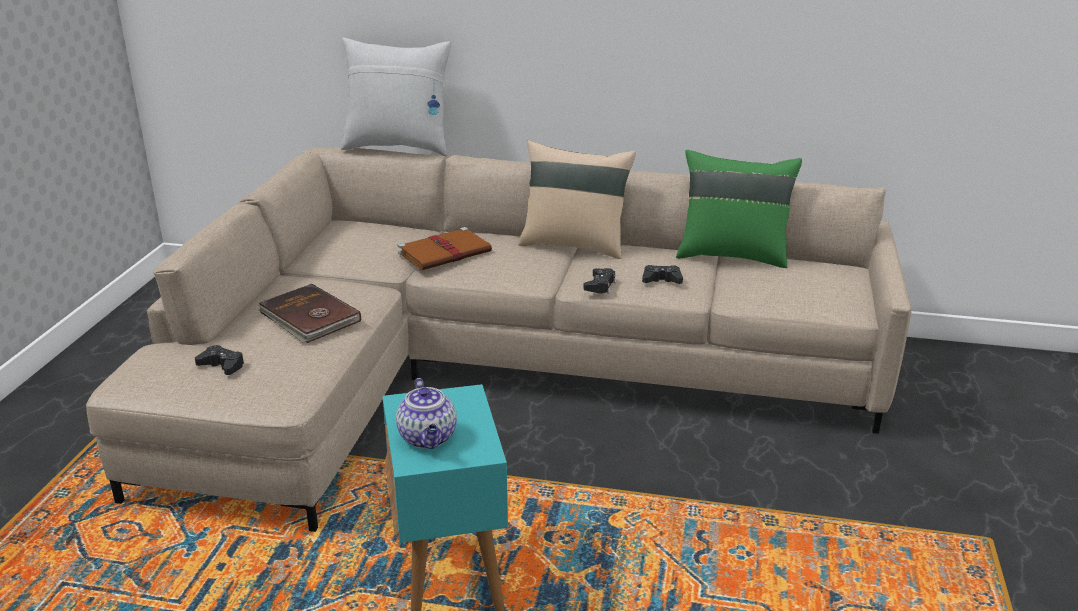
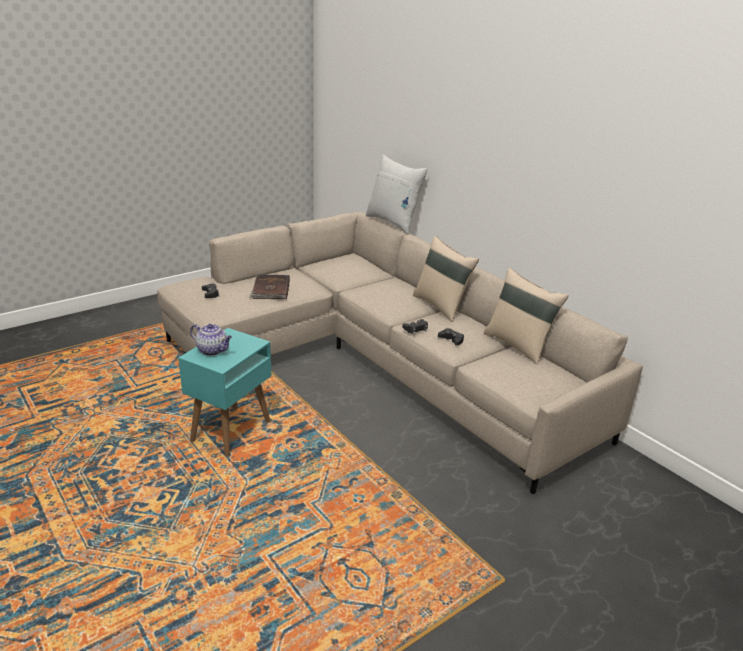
camera: 40 degrees right, 0 degrees up
(428, 438) = (213, 350): teapot -> teapot turned 90 degrees counterclockwise
(446, 252) = (372, 285): brown book -> none
(732, 255) = (518, 345): green pillow -> beige pillow

